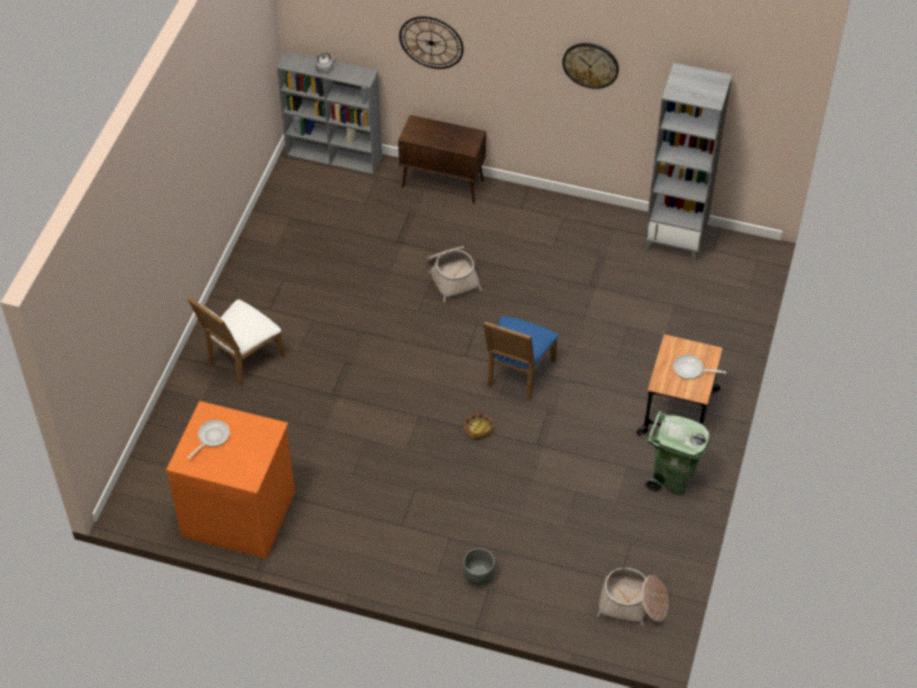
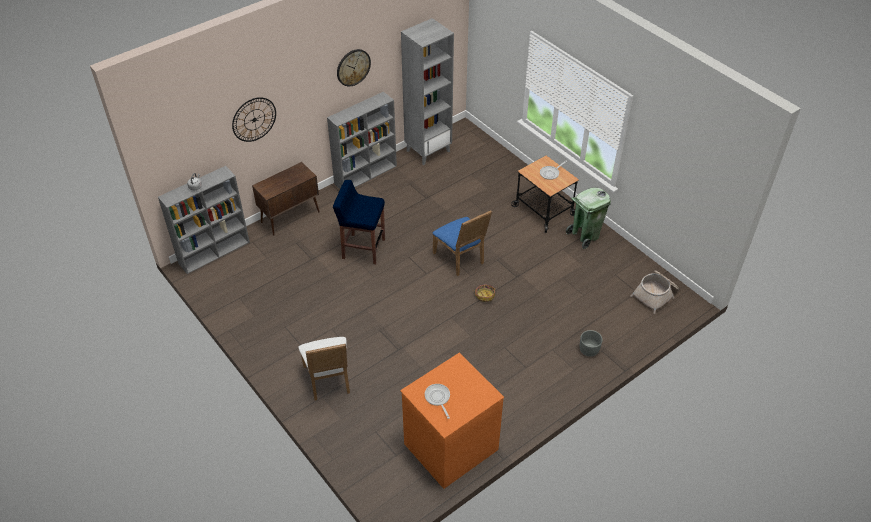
camera: 55 degrees left, 5 degrees down
(452, 276) = (362, 249): basket -> blue stool
(575, 207) = (366, 174): none -> grey bookcase

